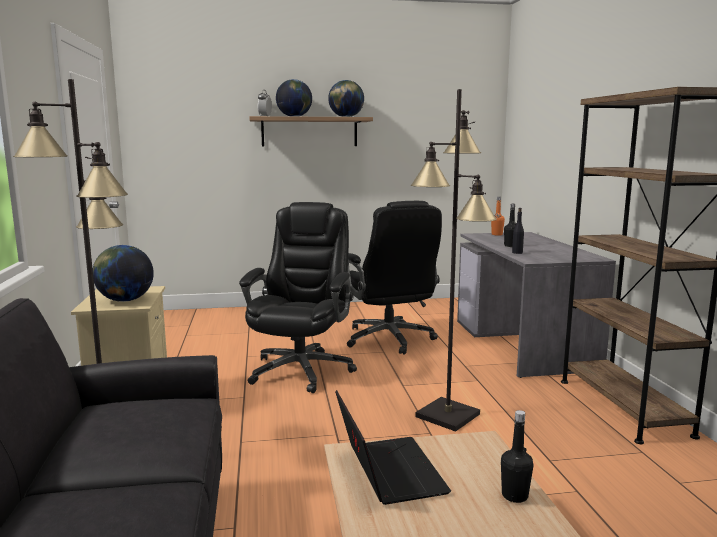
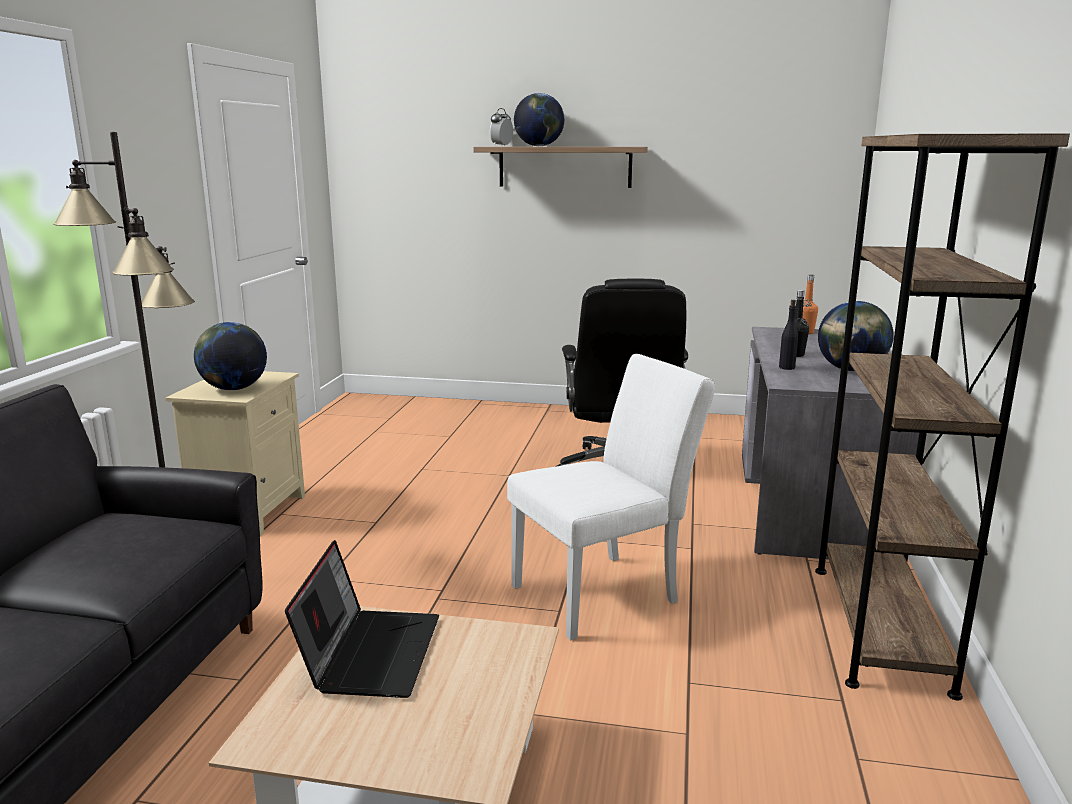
camera: 20 degrees right, 5 degrees up
(301, 370) = (471, 497): black office chair -> none
(346, 117) = (611, 146): globe -> globe (851, 370)
(448, 415) = (605, 591): black floor lamp -> white chair
(514, 496) = (486, 720): black bottle -> none

